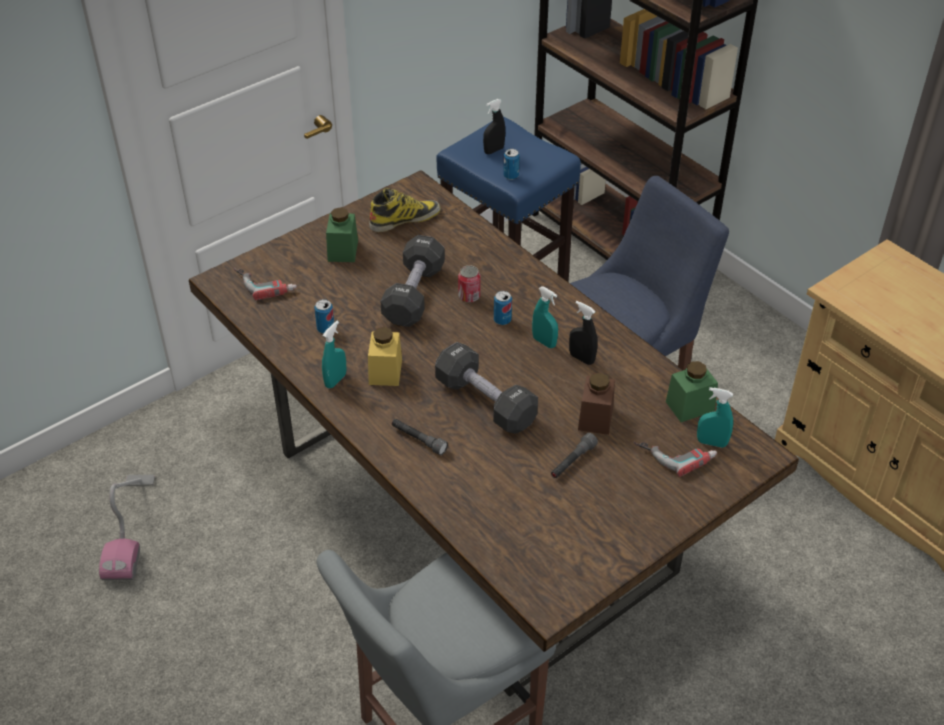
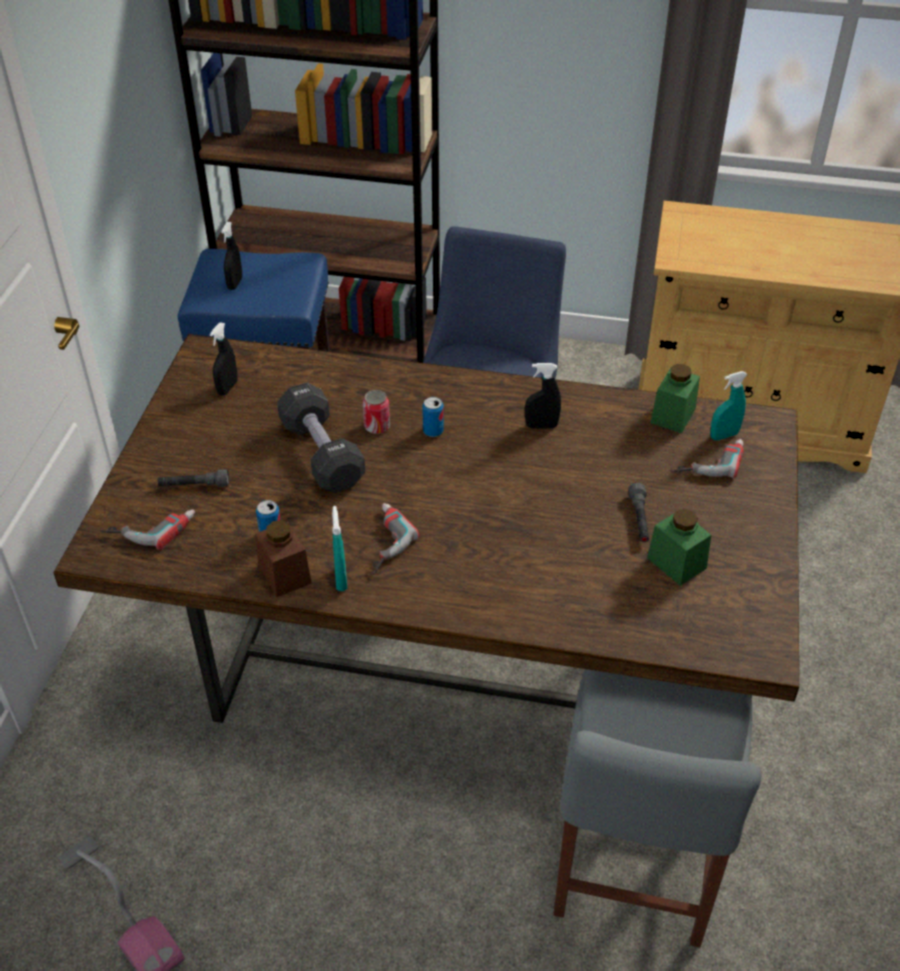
camera: 40 degrees left, 0 degrees up
(343, 250) = (198, 451): green jar -> green jar (676, 563)
(385, 372) = (380, 541): yellow jar -> power drill
(404, 219) = (227, 388): boot -> black spray bottle
(418, 440) = (487, 585): grey flashlight -> grey flashlight (194, 486)
(485, 402) = (505, 513): black dumbbell -> none
(511, 176) = (280, 299): can -> none
(544, 342) = (493, 430): turquoise spray bottle -> none
(595, 418) = (613, 470): brown jar -> brown jar (284, 574)

